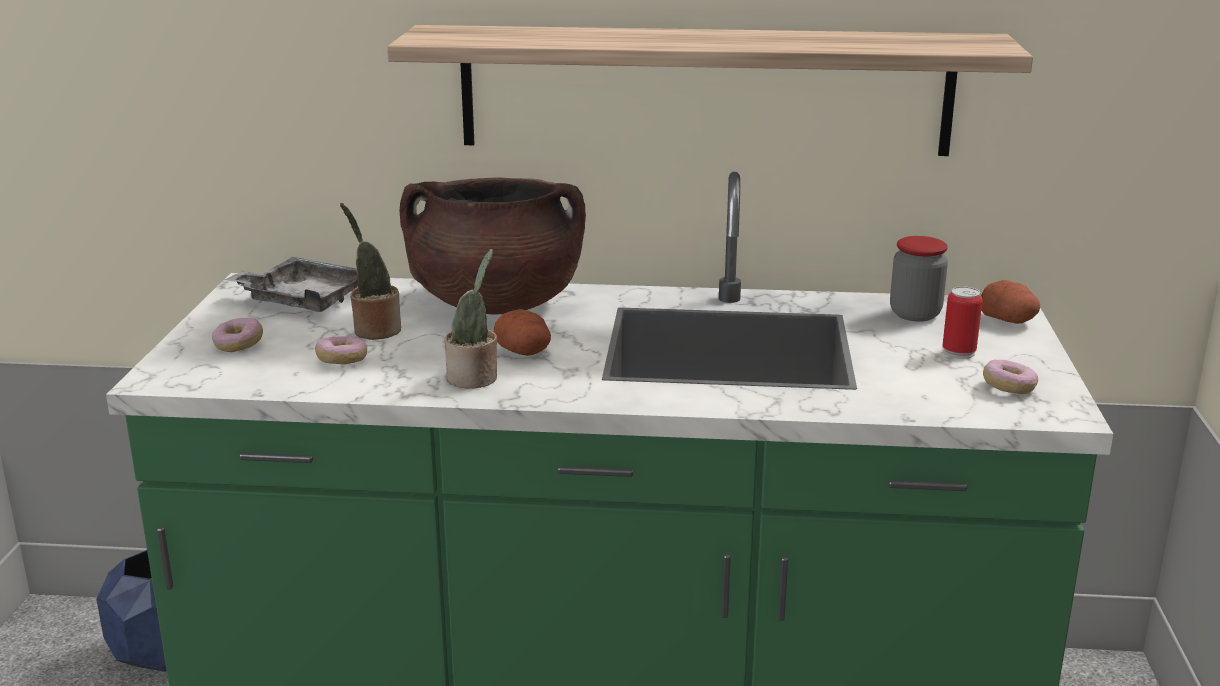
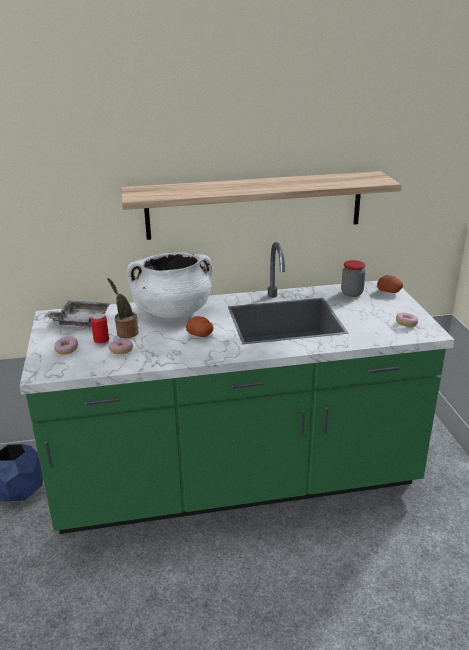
camera: 15 degrees left, 5 degrees up
(475, 379) = (187, 352): potted plant -> none
(496, 304) = (173, 312): brown cooking pot -> white cooking pot
(958, 352) = (378, 309): can -> can (101, 341)

